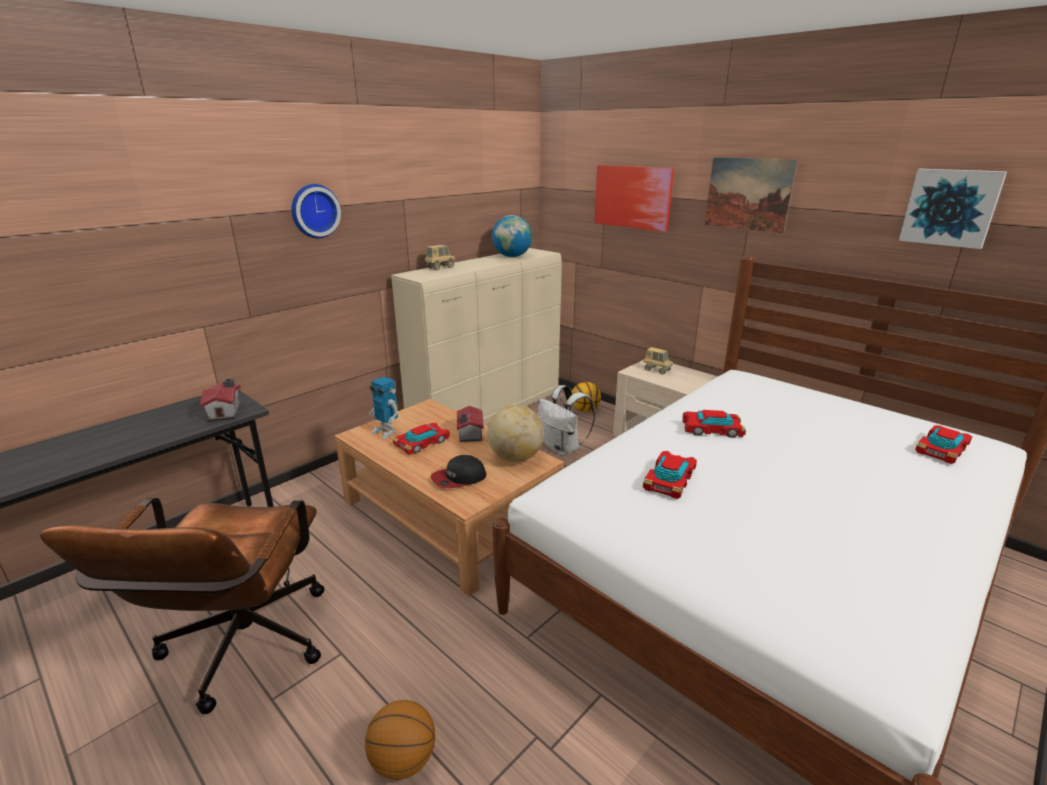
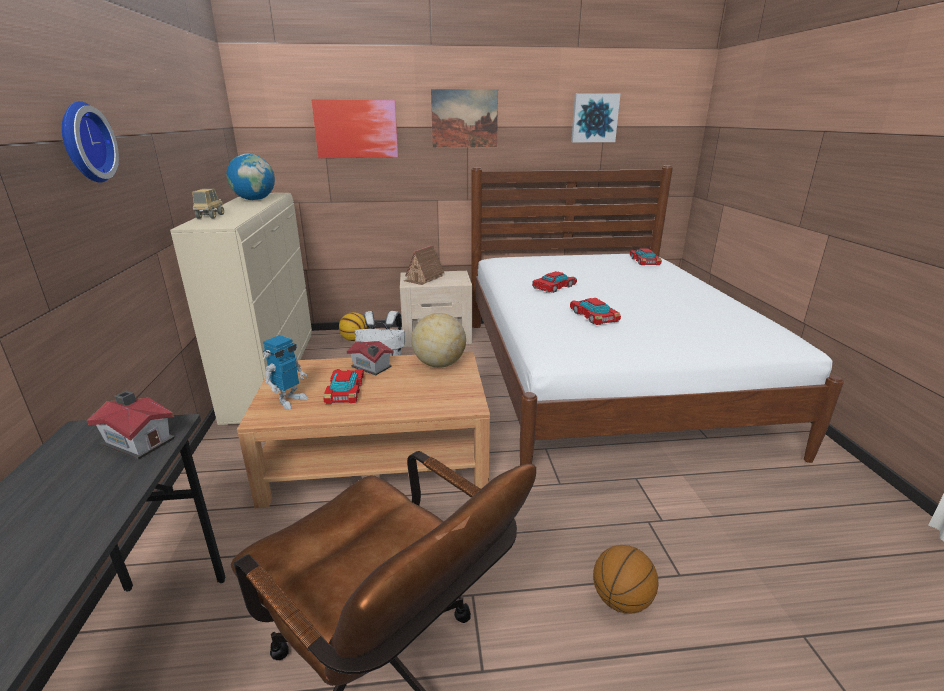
camera: 50 degrees left, 0 degrees up
(386, 432) = (290, 400): toy robot -> toy robot turned 45 degrees counterclockwise
(459, 478) = (430, 395): cap -> none
(657, 370) = (423, 278): toy truck -> toy house

